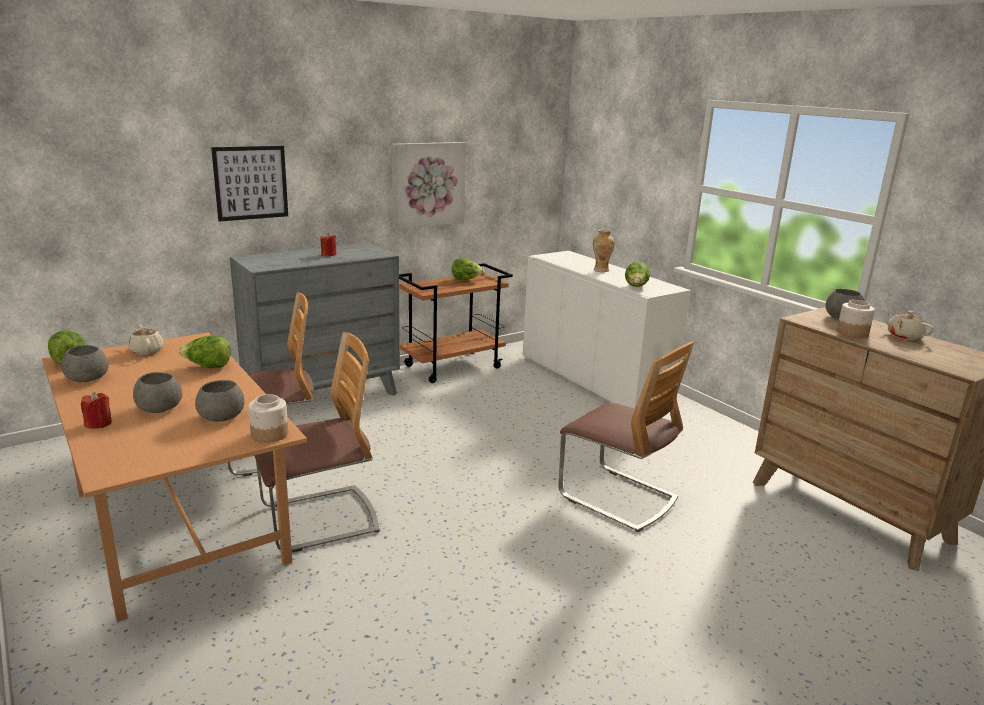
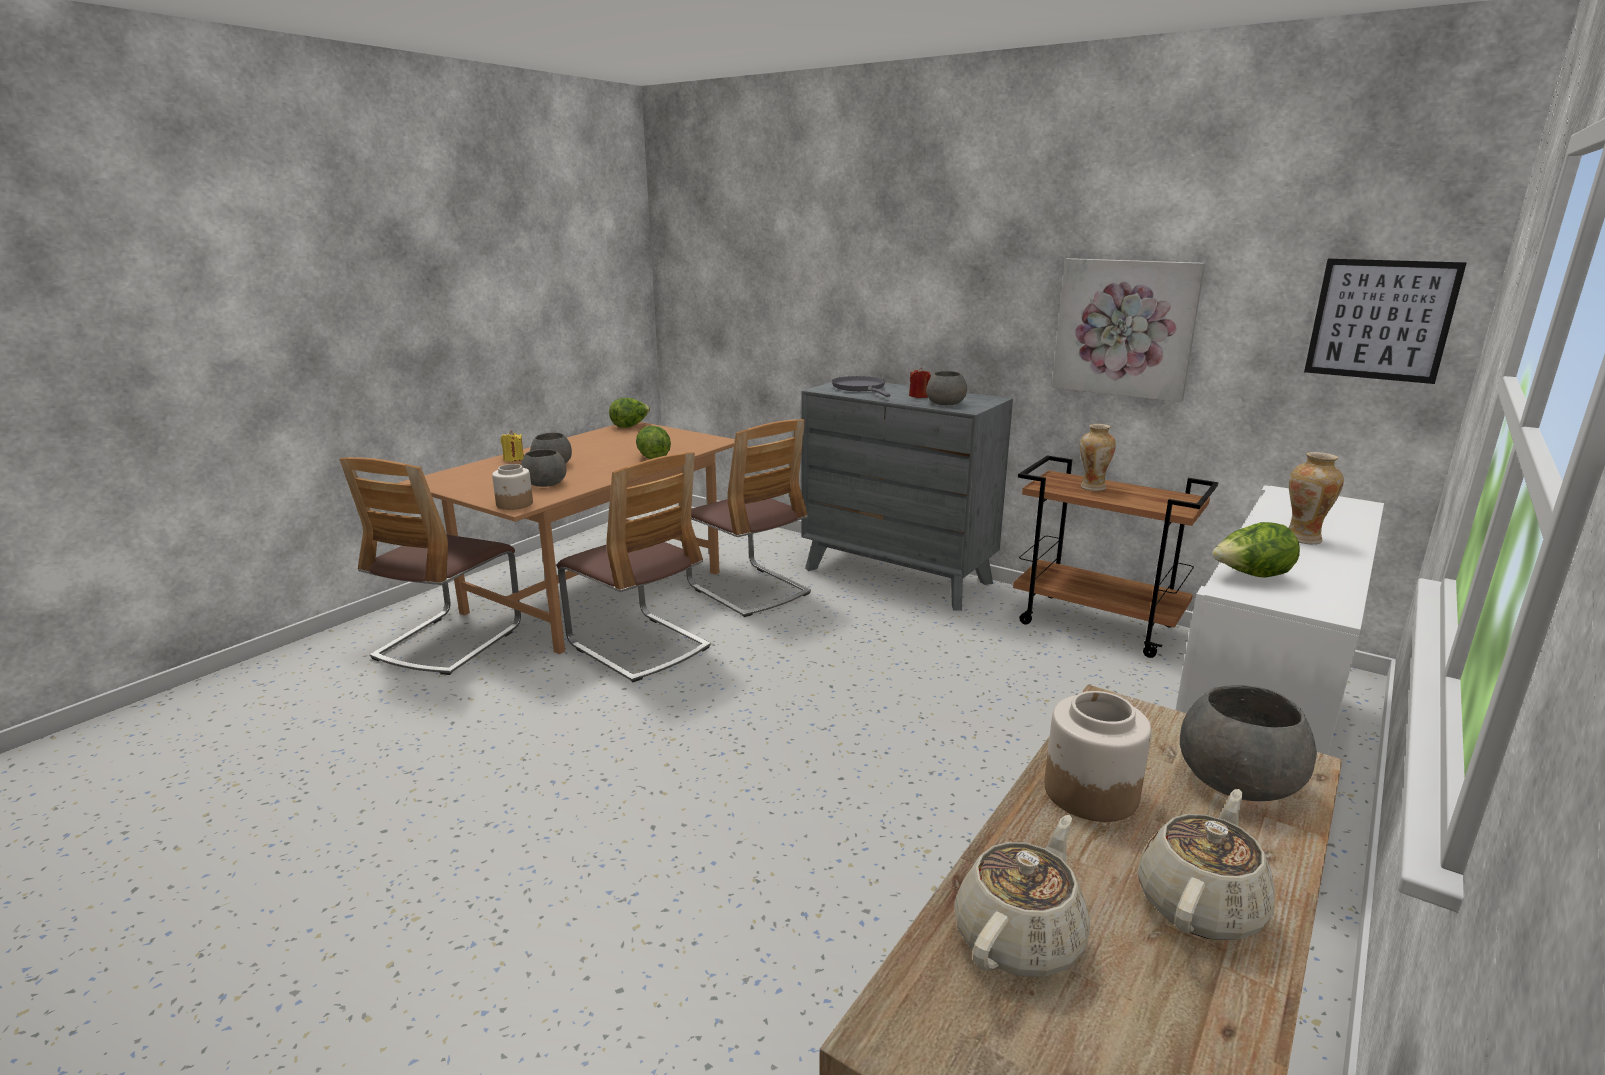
camera: 70 degrees right, 0 degrees up
(86, 378) = (599, 437): grey bowl -> grey bowl (945, 403)
(98, 424) = (513, 459): red candle -> yellow candle
(146, 351) = (673, 436): beige teapot -> beige teapot (1020, 936)
(251, 183) = (879, 295): picture -> picture (1380, 320)
(276, 260) = (860, 388): none -> grey frying pan
(442, 284) = (1092, 487): none -> vase
(466, 280) = (1144, 494): lettuce -> none
(617, 497) = (831, 852): chair -> chair (449, 641)

